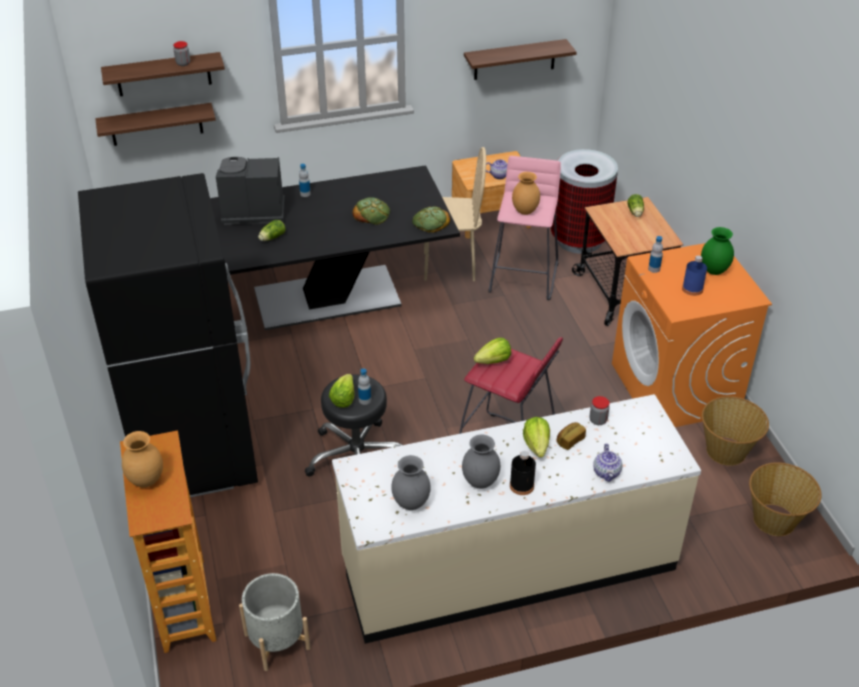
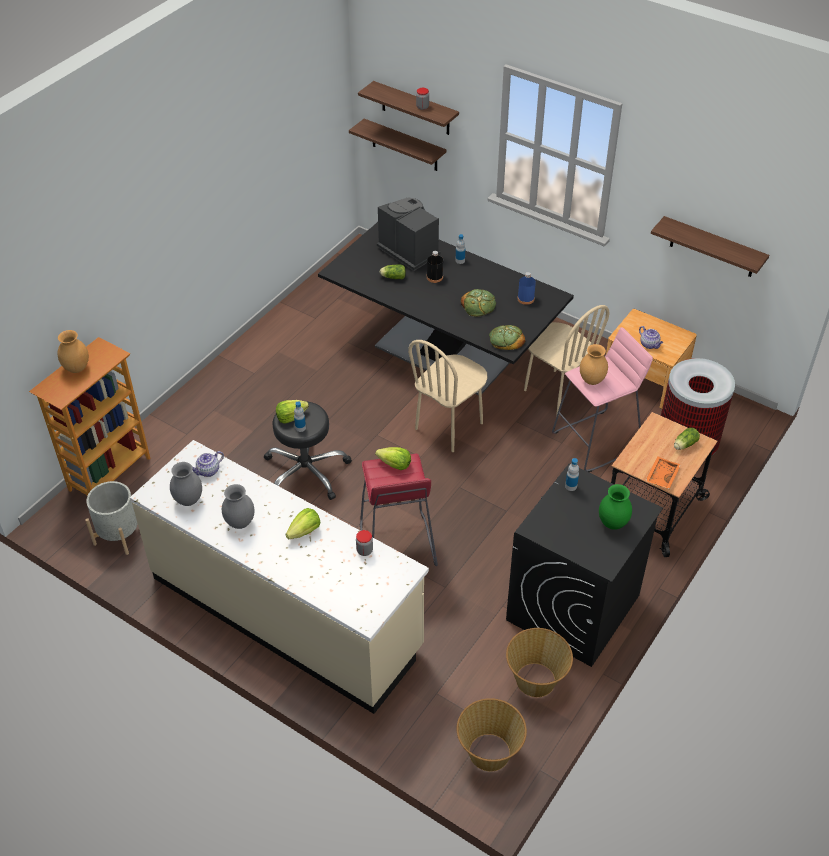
camera: 50 degrees right, 5 degrees up
(193, 450) = (233, 391): black fridge -> none
(412, 342) = (449, 426): none -> beige chair
(521, 485) = (257, 546): black bottle -> black bottle (434, 277)
(569, 440) = (327, 546): bread -> none
(607, 473) = (313, 585): teapot -> teapot (208, 471)
(654, 240) = (661, 476): none -> orange tray
(675, 389) = (573, 608): orange washing machine -> black washing machine
(692, 289) = (572, 522): blue bottle -> blue bottle (525, 299)

